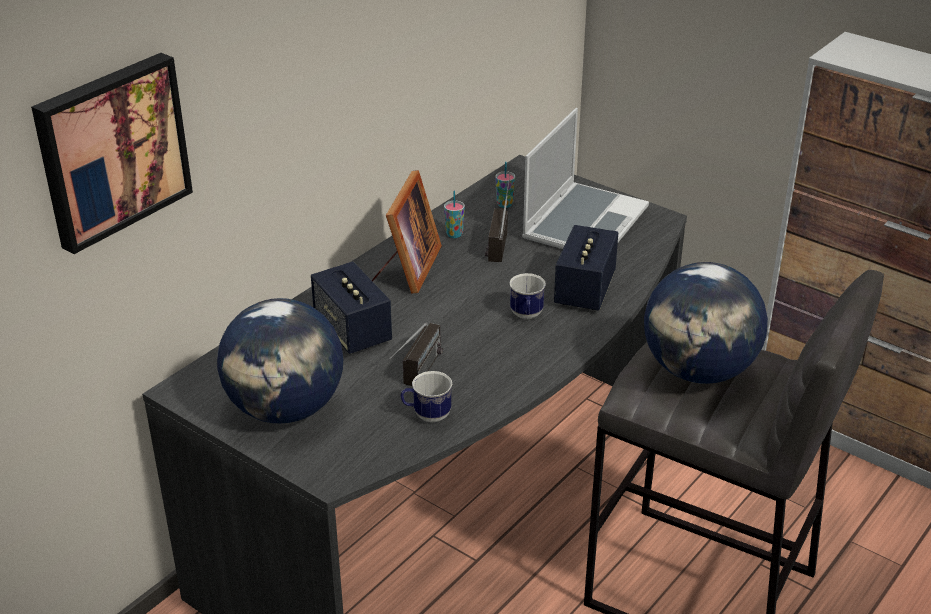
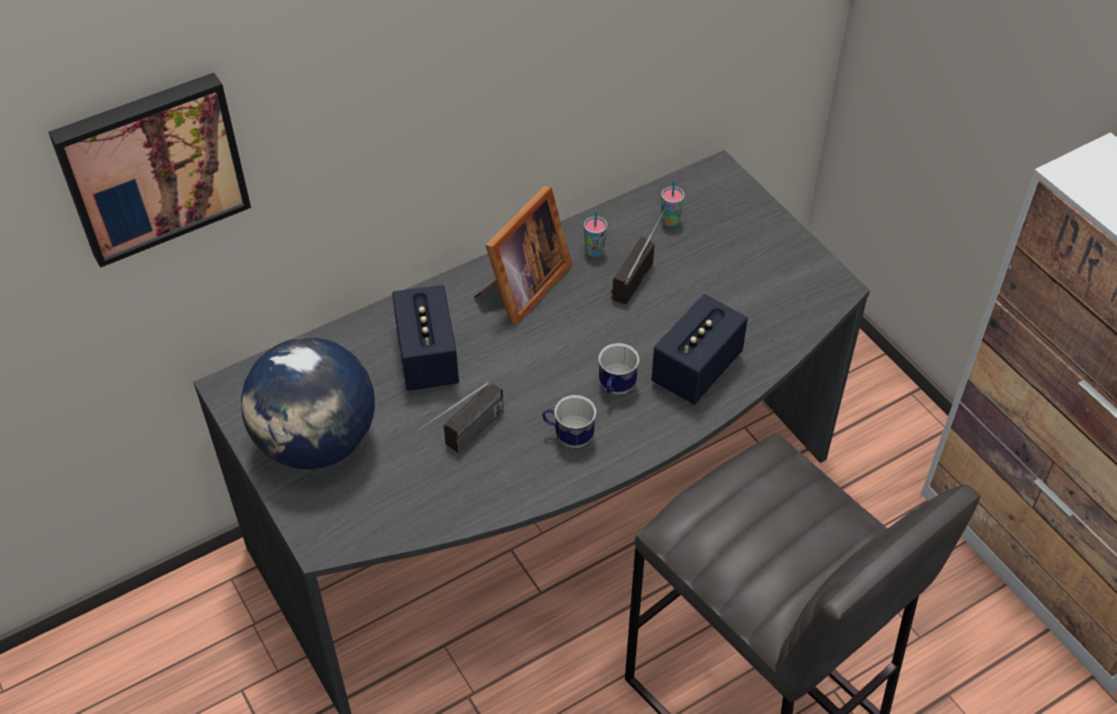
camera: 20 degrees right, 15 degrees up
(426, 416) = (449, 493): mug -> mug (568, 436)
(584, 222) = (746, 271): laptop -> none
(698, 371) = (756, 523): globe -> none

